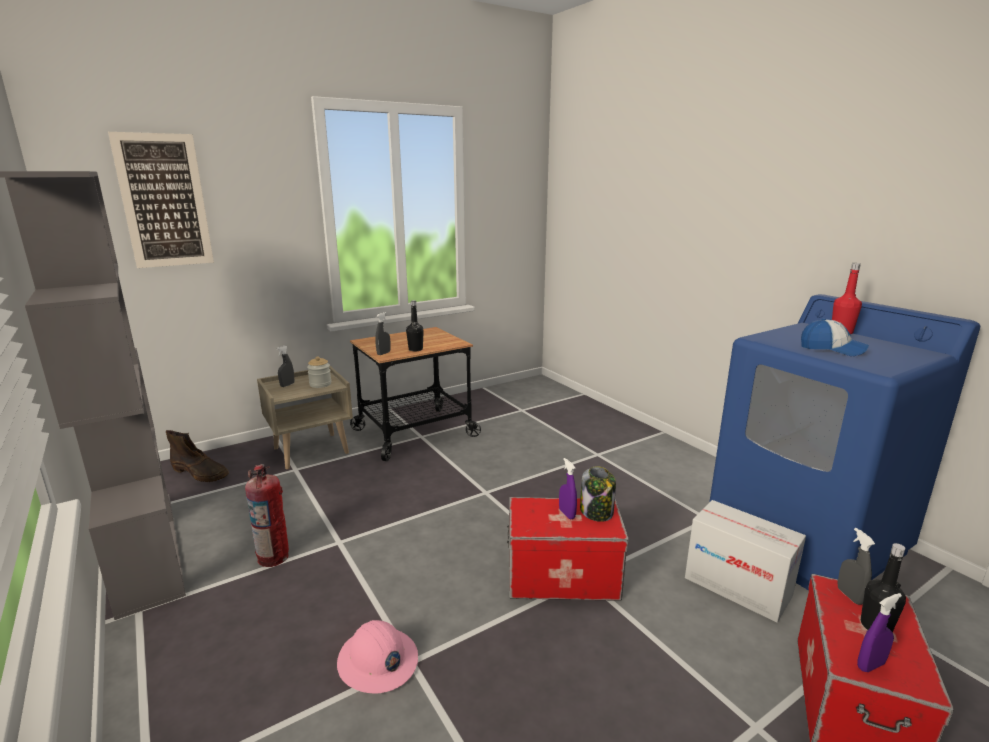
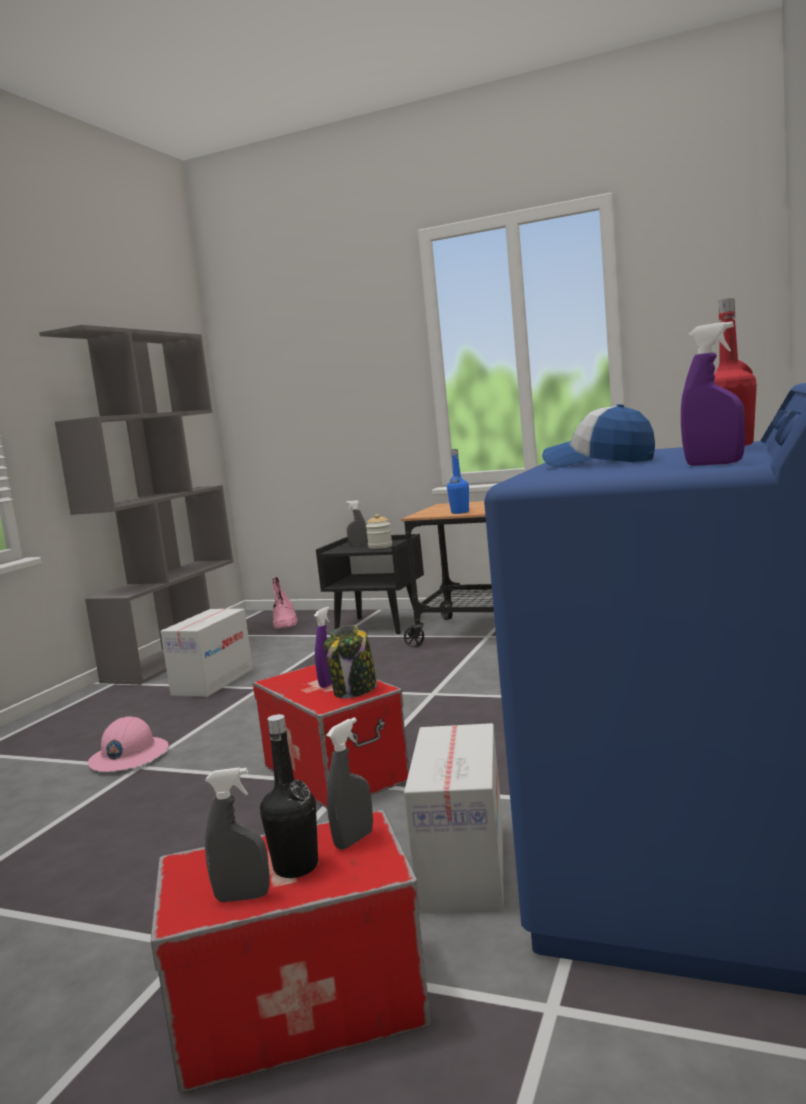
camera: 55 degrees right, 10 degrees down
(164, 201) = (291, 359): picture -> none
(201, 473) = (285, 623): brown boot -> pink boot
(274, 556) = (213, 682): fire extinguisher -> cardboard box
(311, 450) = (379, 625): beige nightstand -> black nightstand
(383, 353) = (424, 513): grey spray bottle -> grey spray bottle (242, 897)
(415, 349) = (460, 512): black bottle -> blue bottle
(832, 349) = (599, 463): cap -> cap turned 120 degrees clockwise
(870, 665) = (200, 875): purple spray bottle -> purple spray bottle (714, 464)

